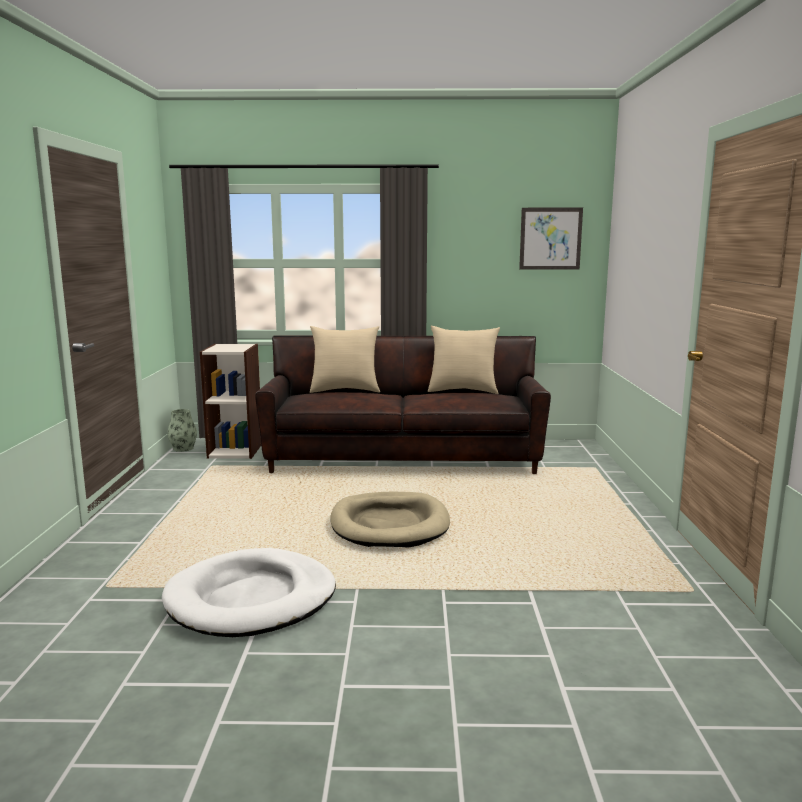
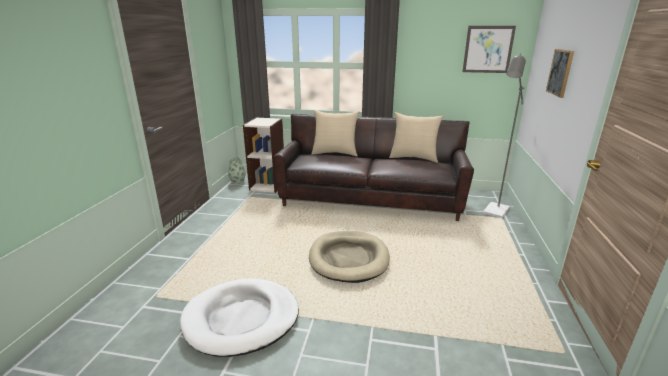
camera: 10 degrees right, 10 degrees up
(584, 463) = (494, 213): none -> grey floor lamp
(645, 259) = (560, 72): none -> picture

